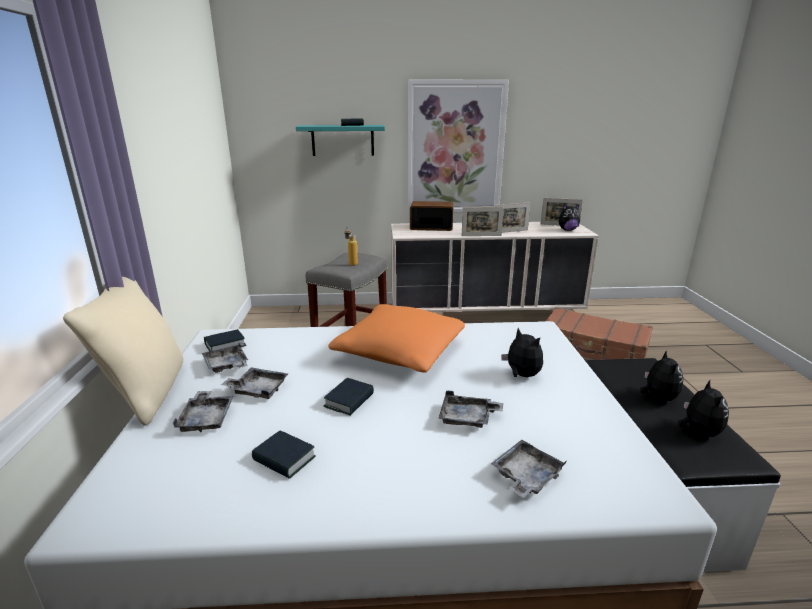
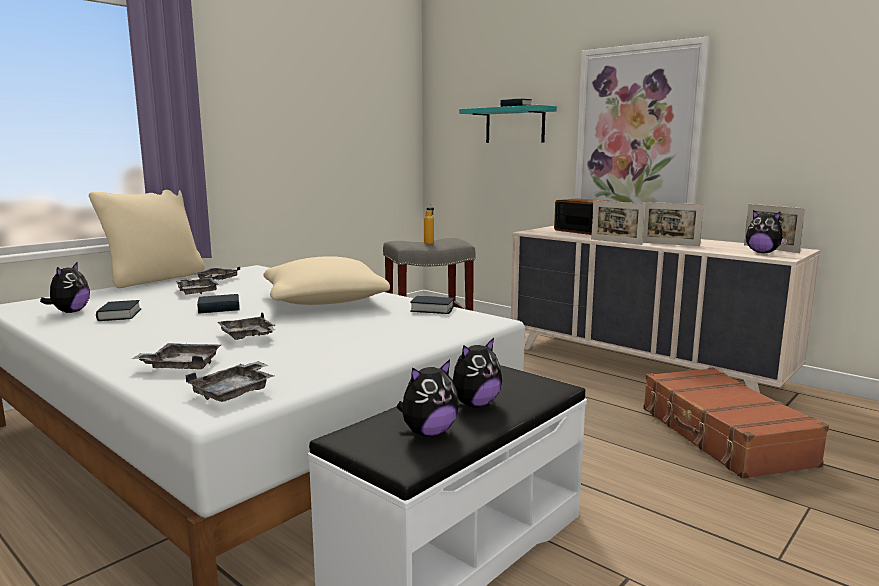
camera: 45 degrees right, 10 degrees down
(207, 419) = (143, 294): grey tray -> grey tray (235, 392)
(225, 345) = (245, 273): book -> book (432, 309)
(400, 352) = (324, 301): orange pillow -> beige pillow
(521, 375) = (361, 334): plush toy -> plush toy (70, 312)

